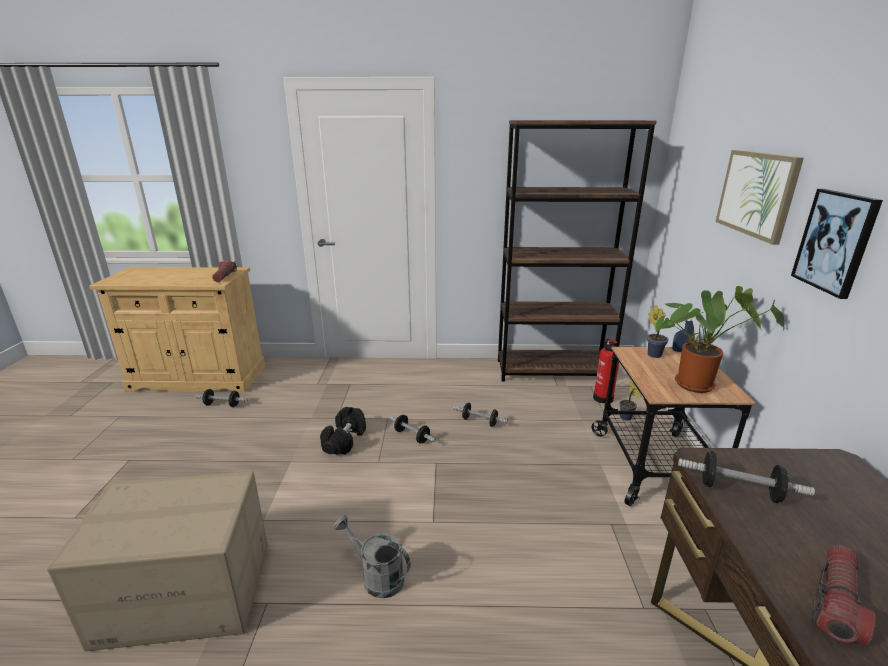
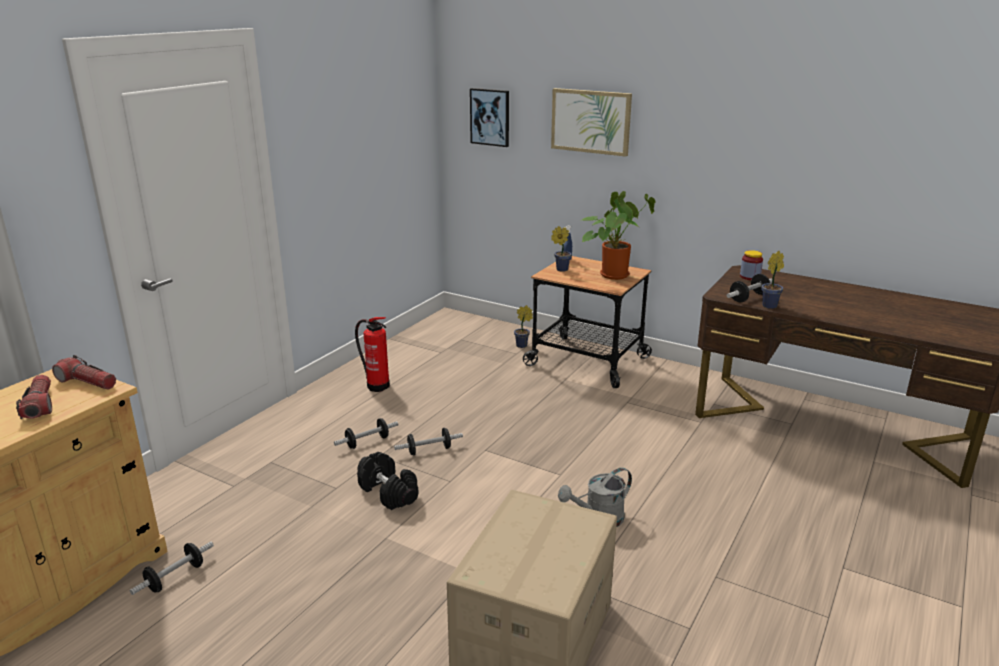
camera: 60 degrees left, 0 degrees up
(479, 421) = (449, 408): dumbbell -> dumbbell (367, 442)
(553, 370) = (414, 344): brown bookcase -> none
(603, 397) = (484, 342): fire extinguisher -> fire extinguisher (376, 385)
(743, 521) = (771, 305): none -> potted plant
(826, 474) = (750, 277): none -> jar
(835, 242) = (678, 146): picture -> picture (490, 117)
(836, 601) = (826, 310): flashlight -> flashlight (39, 405)

